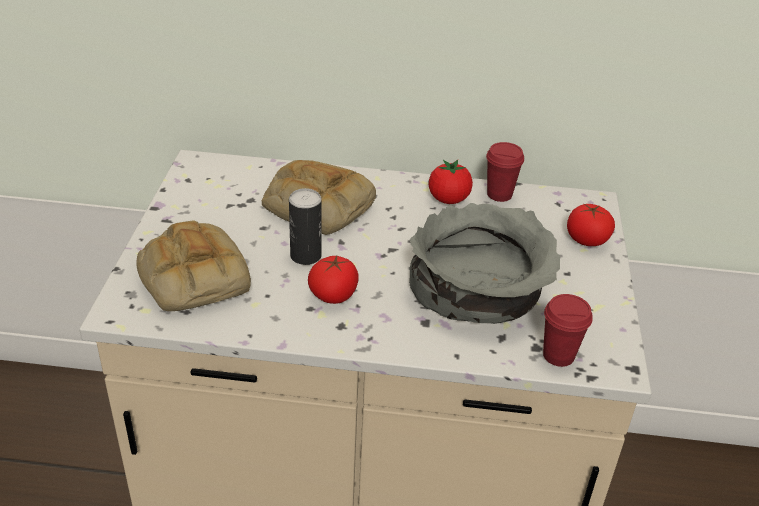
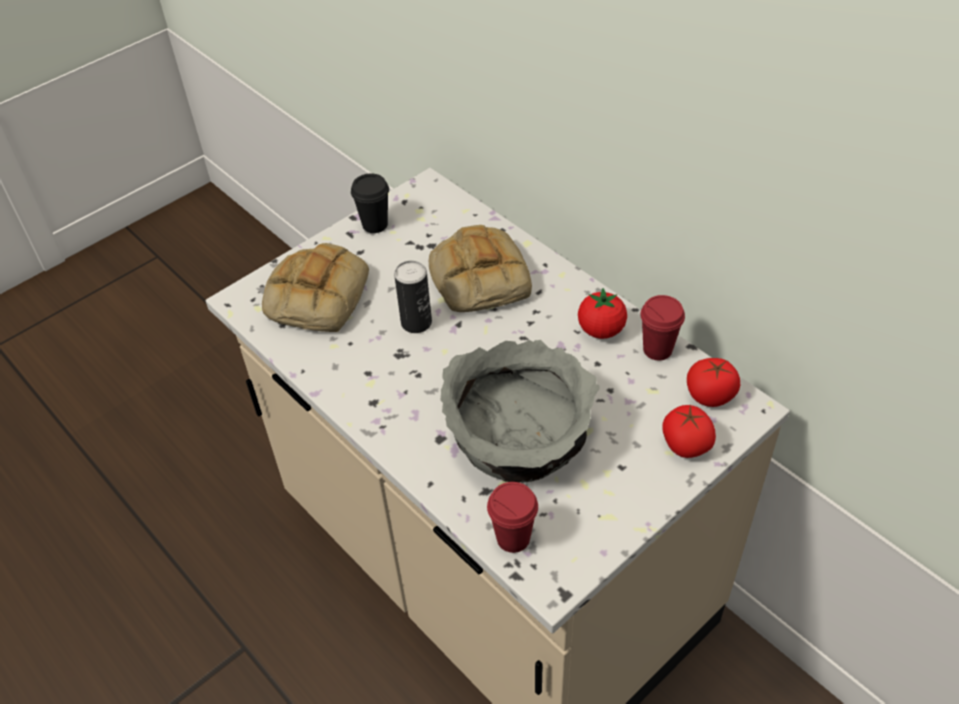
camera: 45 degrees right, 10 degrees up
(182, 205) = (375, 225): none -> black cup
(333, 295) = (397, 371): tomato -> tomato (710, 395)

